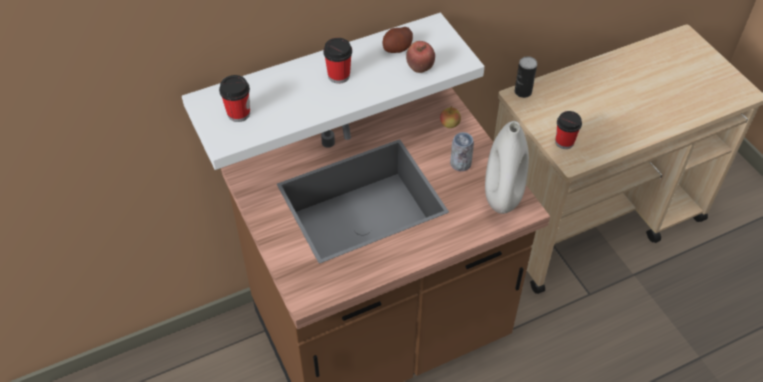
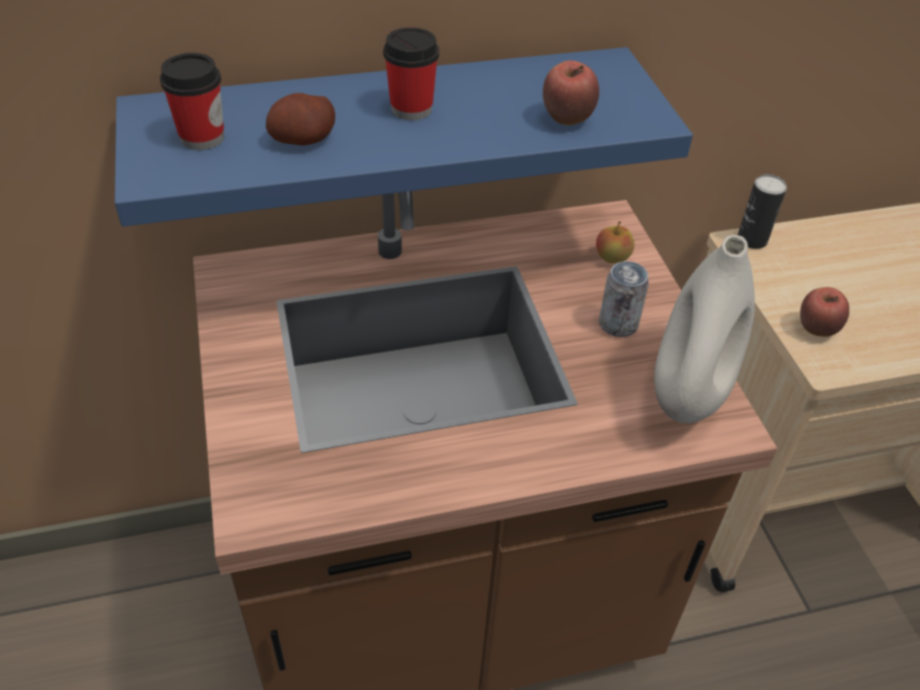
camera: 10 degrees right, 5 degrees down
(318, 79) = (387, 130): white shelf -> blue shelf
(397, 48) = (533, 85): potato -> potato (303, 140)
(564, 142) = (816, 330): cup -> apple

